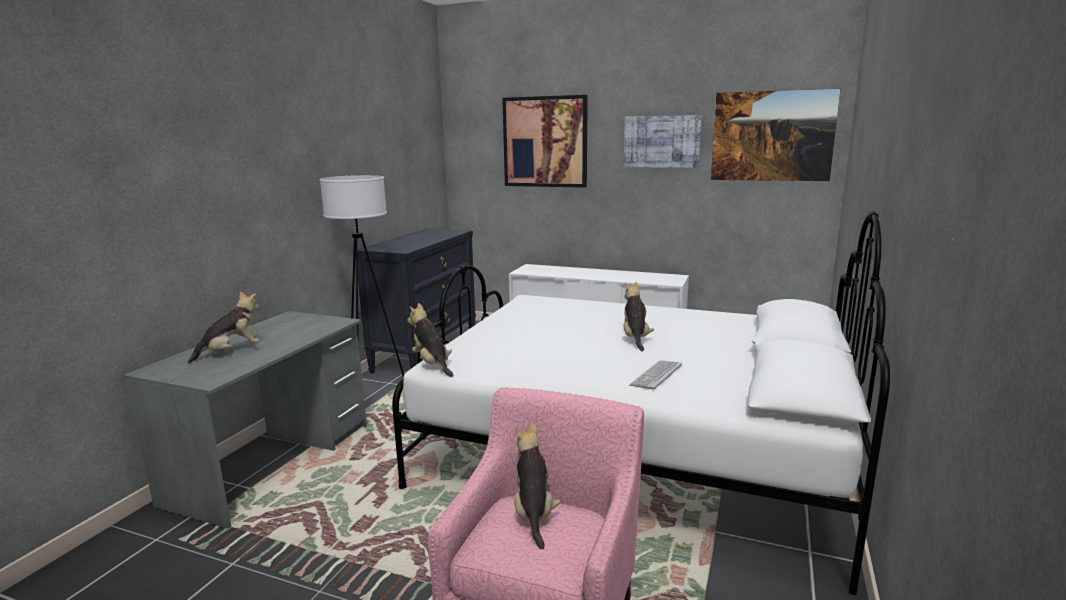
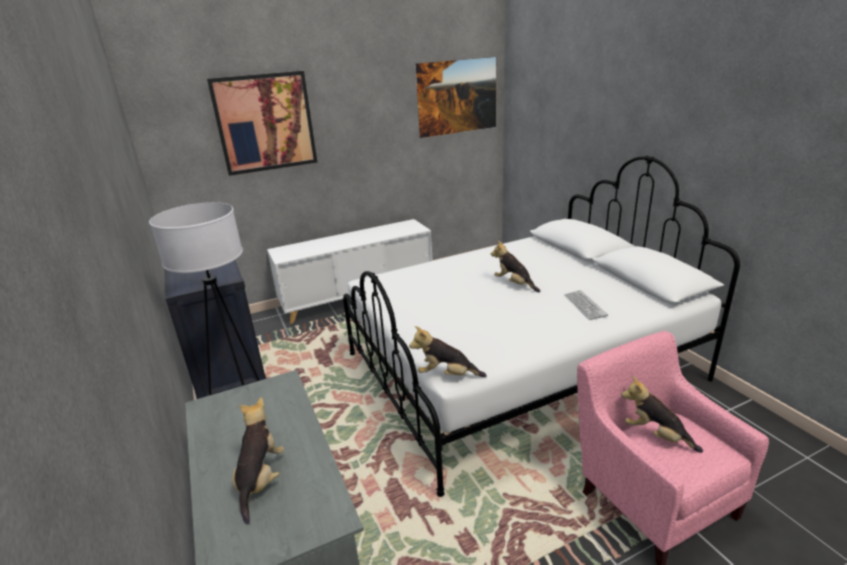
camera: 45 degrees left, 10 degrees up
(661, 141) = (377, 110): picture -> none

